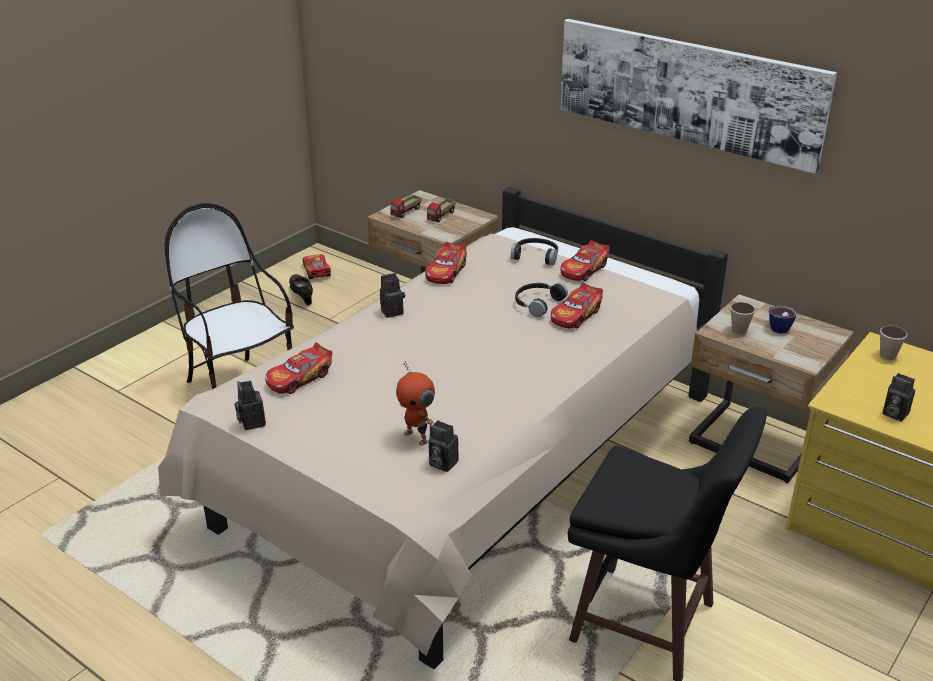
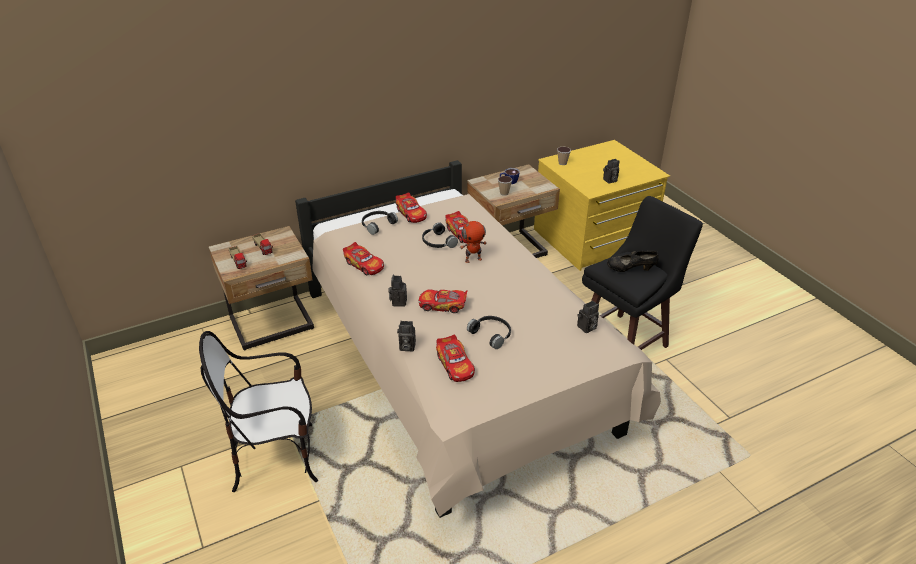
camera: 65 degrees left, 5 degrees up
(251, 422) = (496, 400): camera -> camera (406, 347)
(302, 296) = (169, 387): black shoe -> black shoe (630, 269)
(316, 271) = (139, 368): toy car -> toy car (443, 305)
(373, 389) = (492, 334): none -> black headphones
(417, 437) = (555, 330): toy robot -> toy robot (473, 259)
(687, 91) = (414, 74): picture -> none

